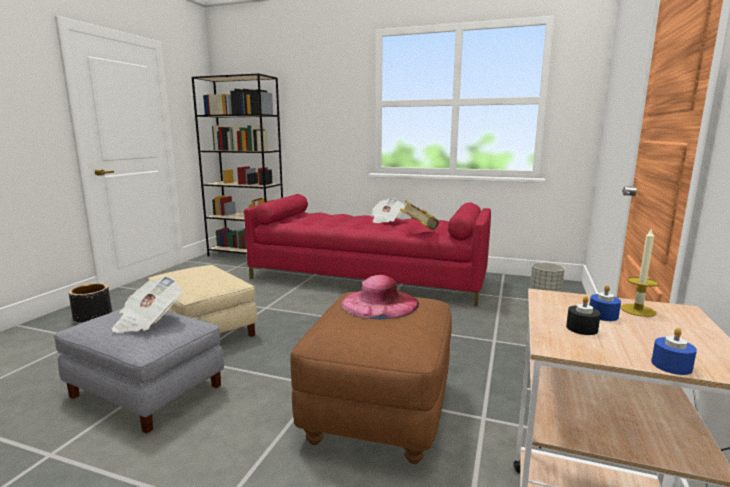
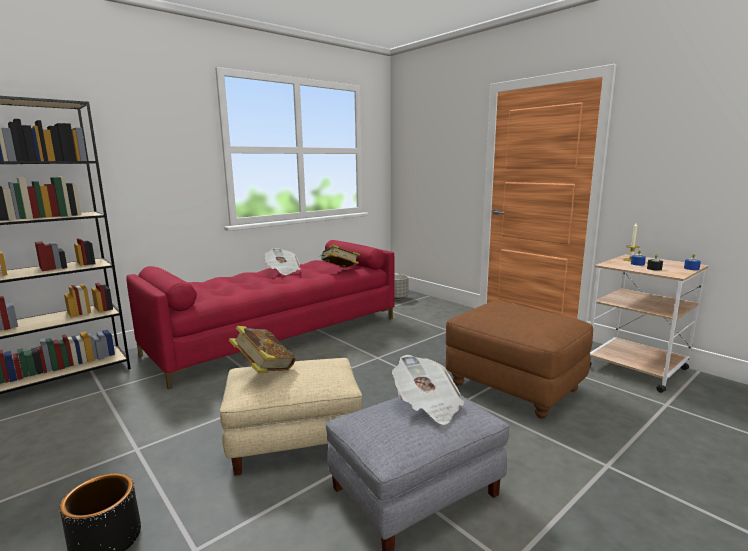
camera: 60 degrees left, 0 degrees up
(195, 267) = (264, 370): none -> book
(379, 303) = (501, 311): pink hat -> none

